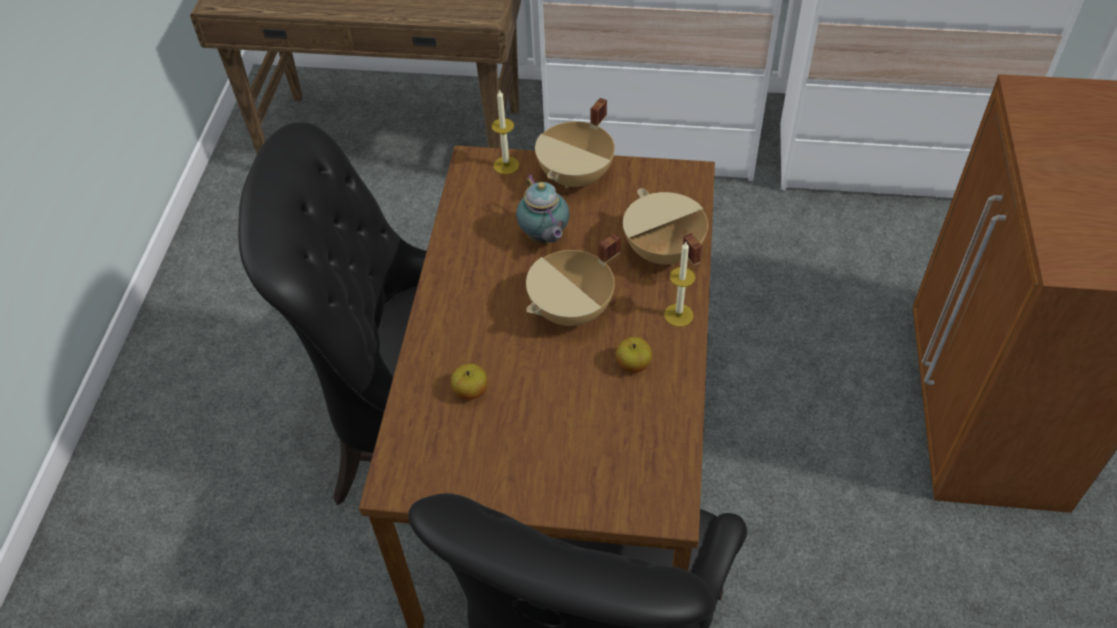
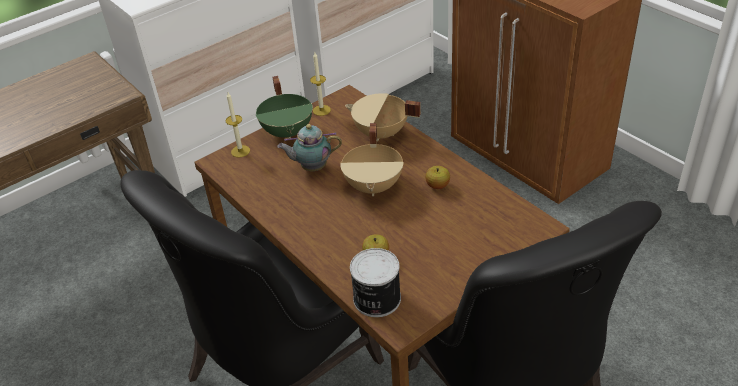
camera: 45 degrees left, 10 degrees down
(410, 437) = (376, 299): none -> can
(544, 238) = (312, 167): teapot -> teapot turned 150 degrees clockwise
(577, 176) = (288, 132): beige cooking pot -> green cooking pot
(678, 315) = (427, 152): candle -> candle (321, 110)

